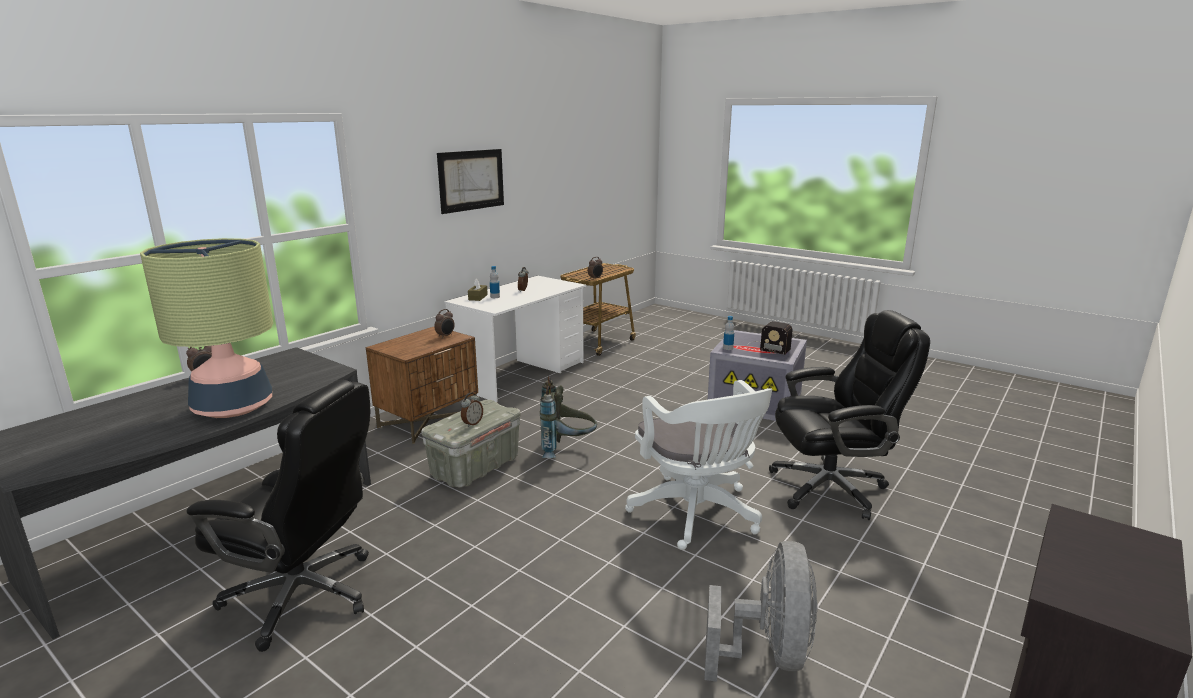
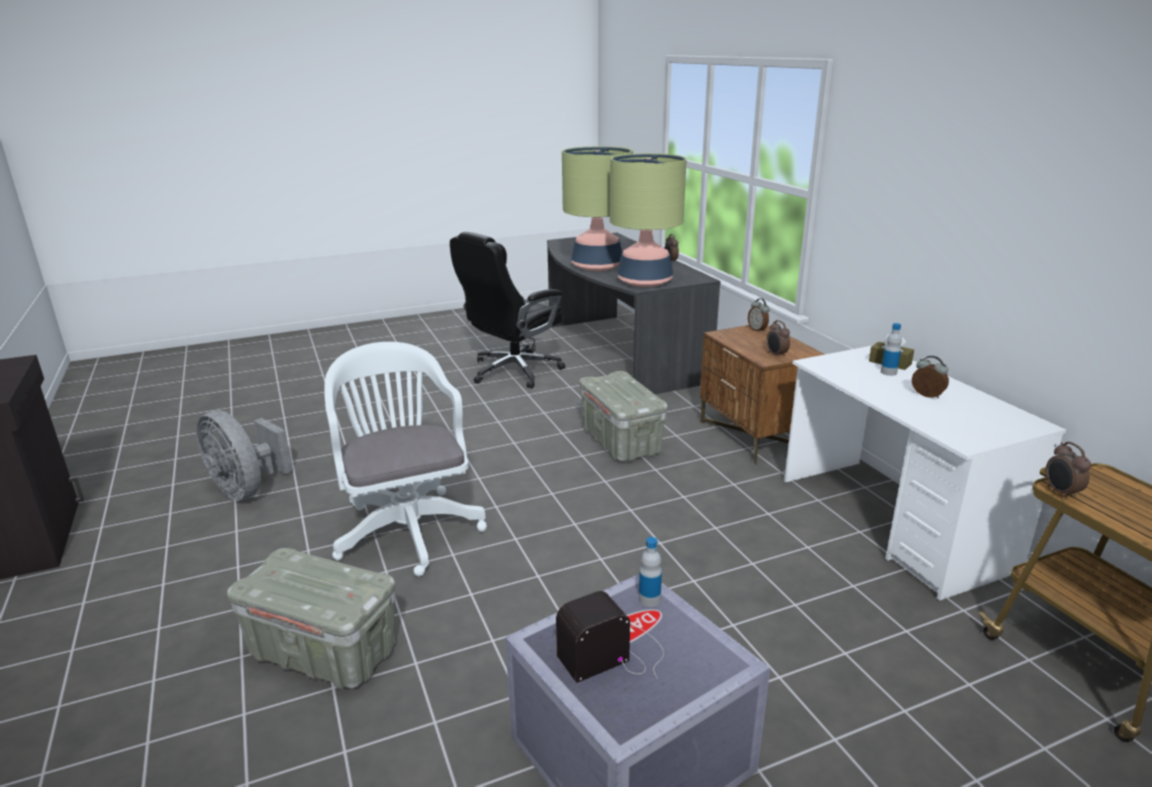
camera: 120 degrees right, 5 degrees up
(309, 372) = (644, 281): none -> table lamp
(471, 180) = (977, 185): picture -> none
(472, 423) = (609, 387): alarm clock -> alarm clock (757, 330)
(567, 450) = (612, 495): grey backpack -> none
(698, 515) = (407, 527): white office chair -> white office chair turned 60 degrees clockwise
(831, 488) = (322, 652): black office chair -> grey storage box

